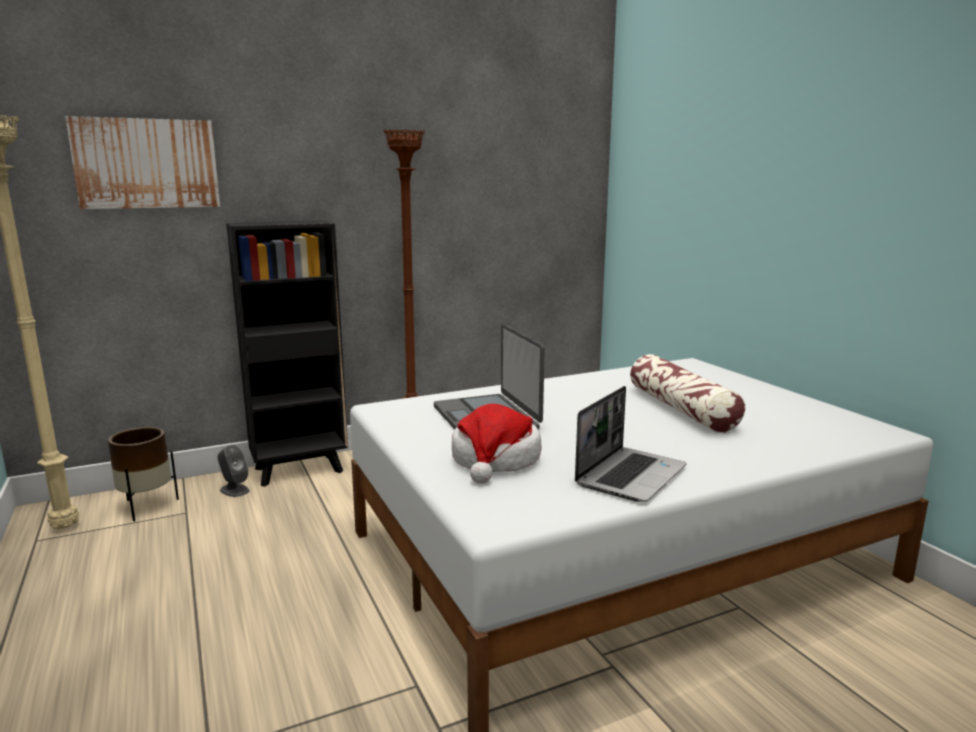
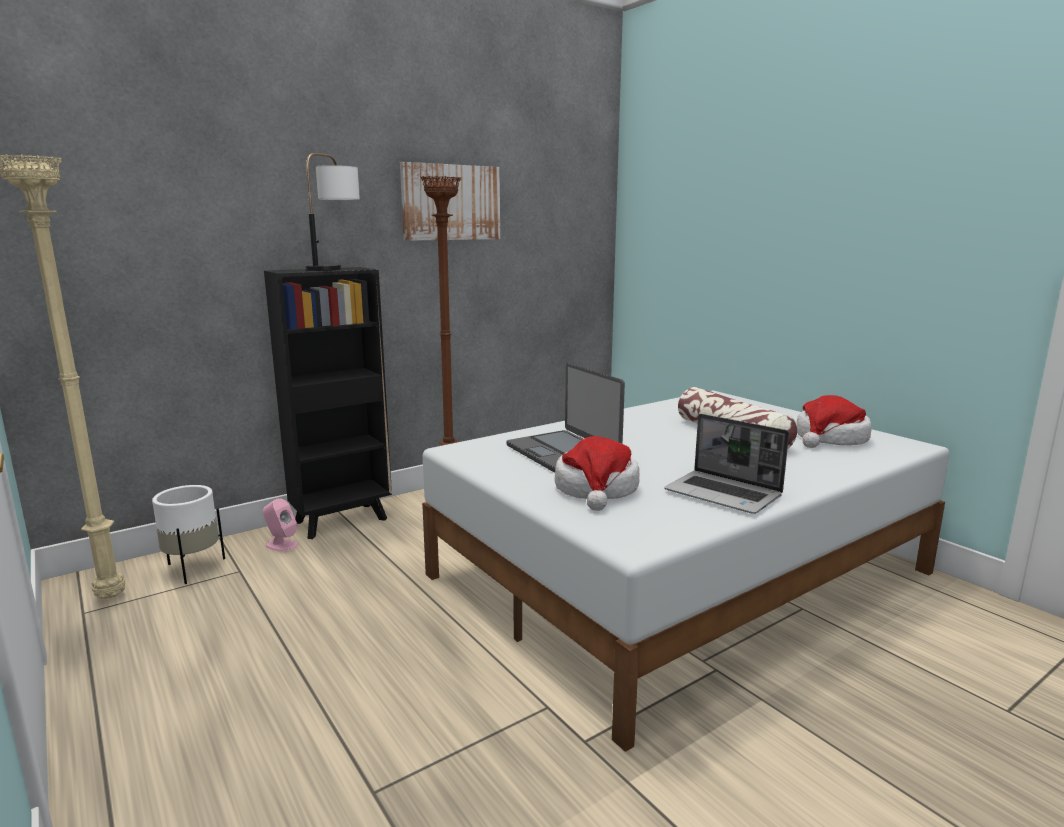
camera: 10 degrees left, 0 degrees up
(147, 164) = (181, 209): picture -> picture (451, 202)
(147, 506) = (194, 568): brown planter -> white planter
(234, 490) = (281, 545): grey speaker -> pink speaker
(295, 222) = (335, 268): none -> table lamp
(630, 475) = (724, 494): laptop -> laptop turned 105 degrees clockwise
(792, 419) = (830, 439): none -> hat

